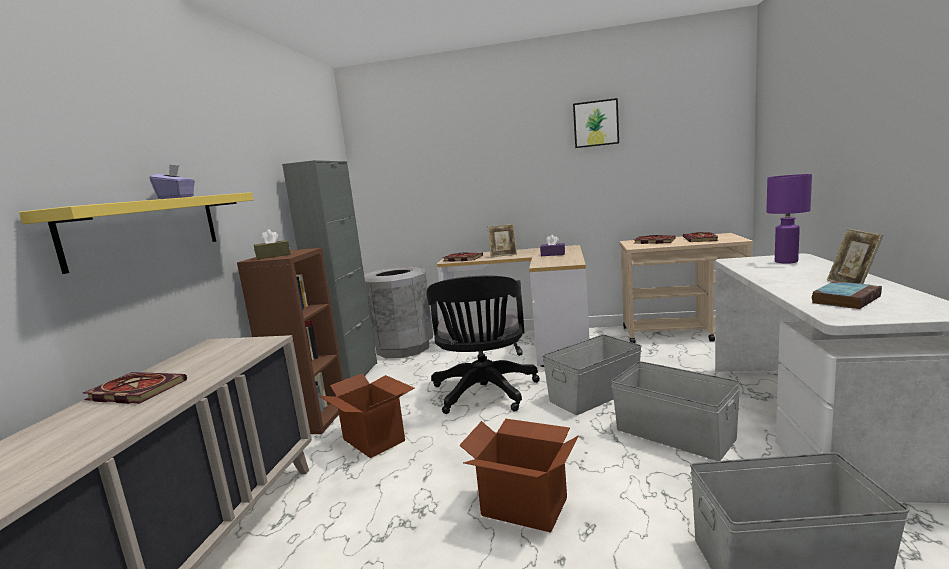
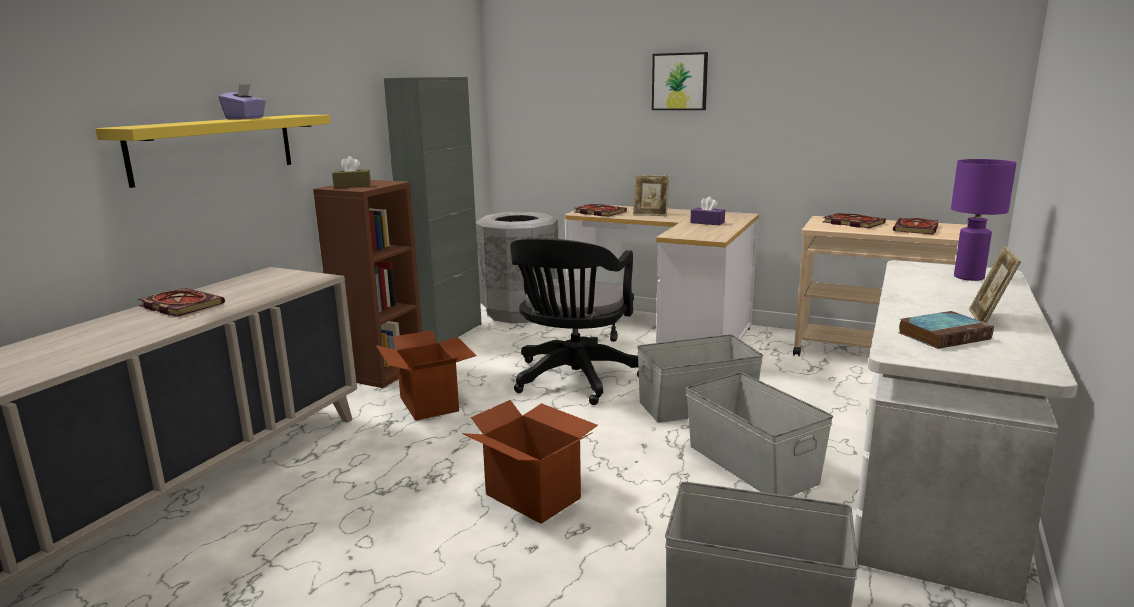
camera: 15 degrees right, 5 degrees up
(595, 123) = (801, 50): picture -> picture (680, 81)

